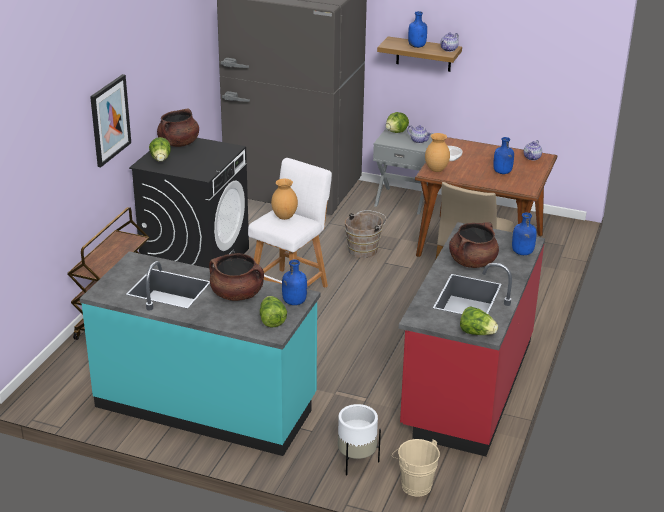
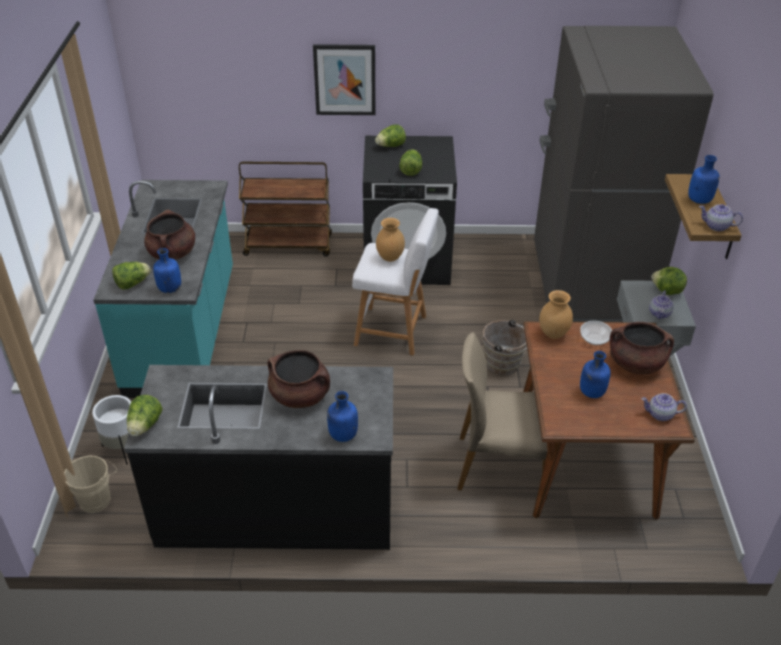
camera: 70 degrees right, 10 degrees up
(178, 143) = (432, 146): brown cooking pot -> brown cooking pot (636, 364)
(210, 159) = (410, 170): none -> lettuce
(466, 385) = (277, 506): red counter -> black counter

